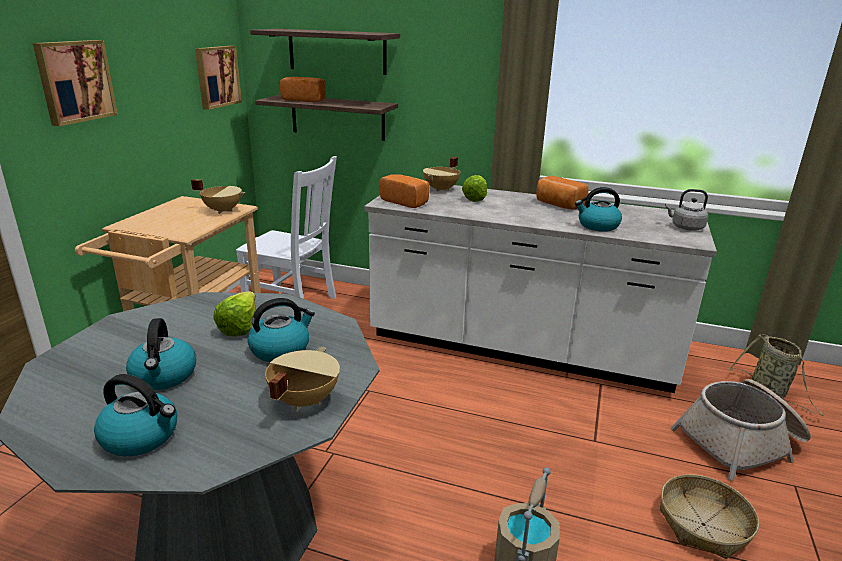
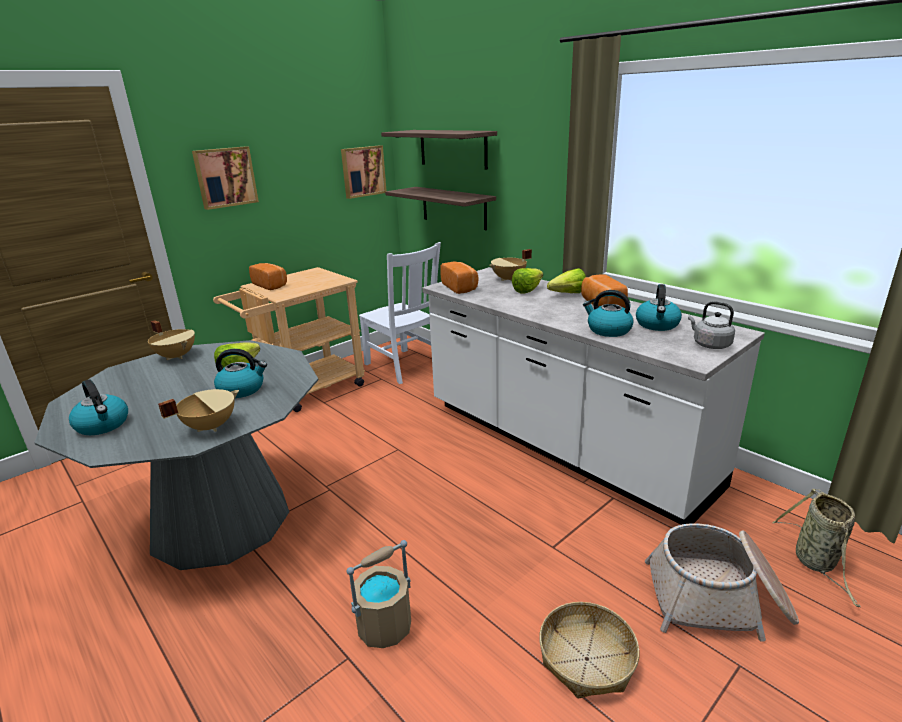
camera: 30 degrees right, 0 degrees up
(164, 376) = (158, 391): kettle -> kettle (657, 325)
(223, 210) = (329, 281): beige cooking pot -> beige cooking pot (177, 356)
(305, 100) = (422, 192): bread -> bread (271, 285)
(513, 199) = (564, 294): none -> lettuce

